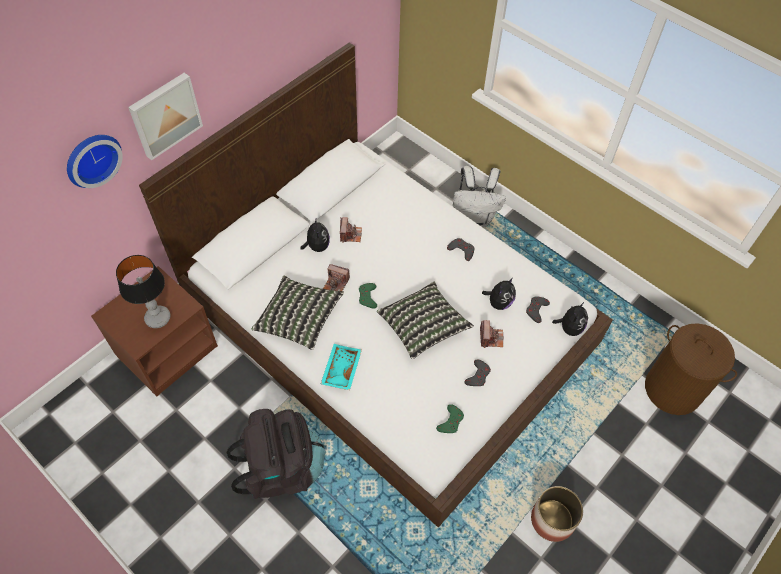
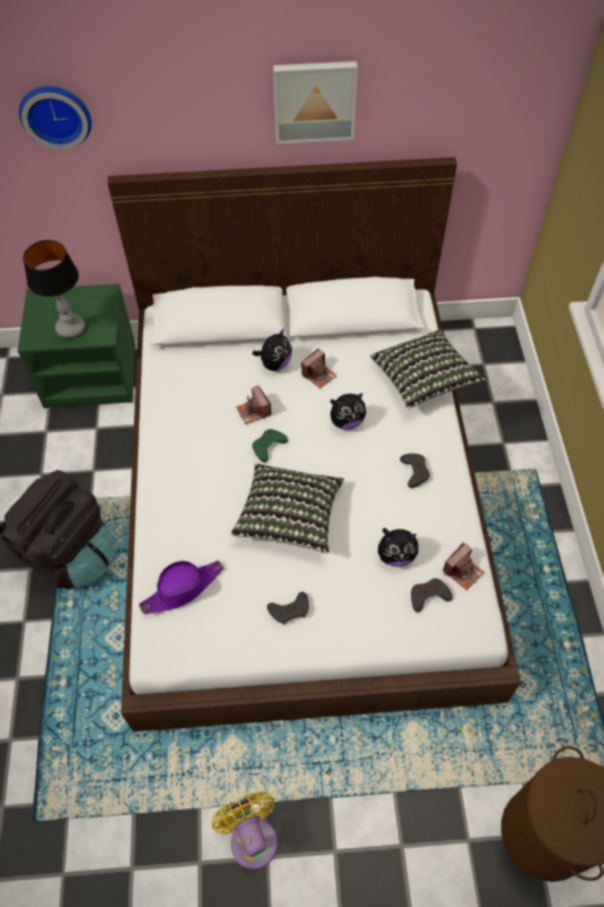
camera: 45 degrees right, 0 degrees up
(165, 115) = (161, 113): picture -> picture (314, 100)
(167, 349) = (92, 374): brown nightstand -> green nightstand
(299, 319) = (185, 419): pillow -> pillow (423, 379)
(340, 369) = (169, 494): turquoise tray -> none
(410, 413) = (183, 589): none -> purple hat
(450, 421) = (212, 631): green game controller -> none
(474, 218) = (503, 461): white backpack -> none
(491, 338) = (346, 584): camera -> camera (462, 571)
(552, 520) = (252, 837): planter -> yellow fan
(569, 328) = (447, 646): plush toy -> plush toy (346, 421)

